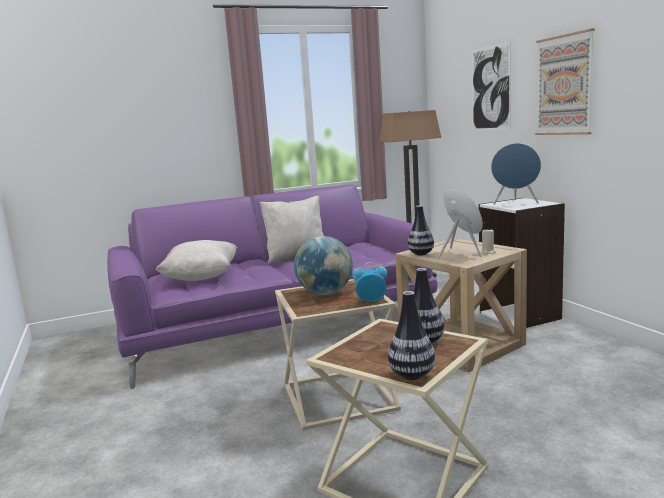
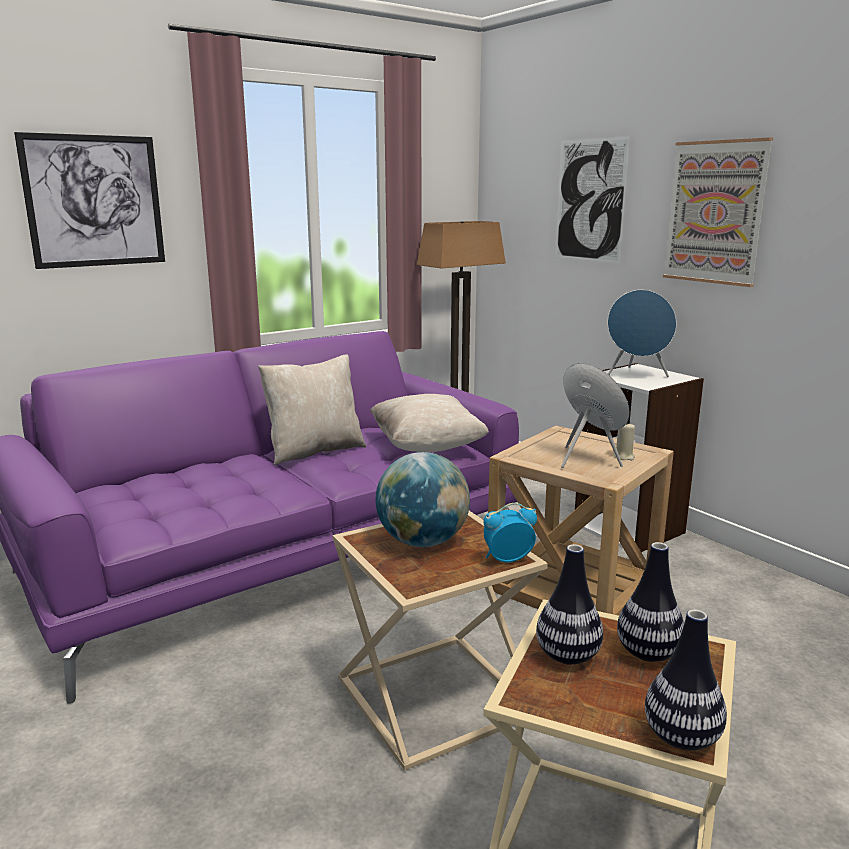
camera: 15 degrees left, 5 degrees up
(173, 110) = (94, 201): none -> picture
(201, 278) = (172, 497): beige pillow -> beige pillow (427, 446)
(421, 254) = (530, 459): vase -> vase (568, 656)

